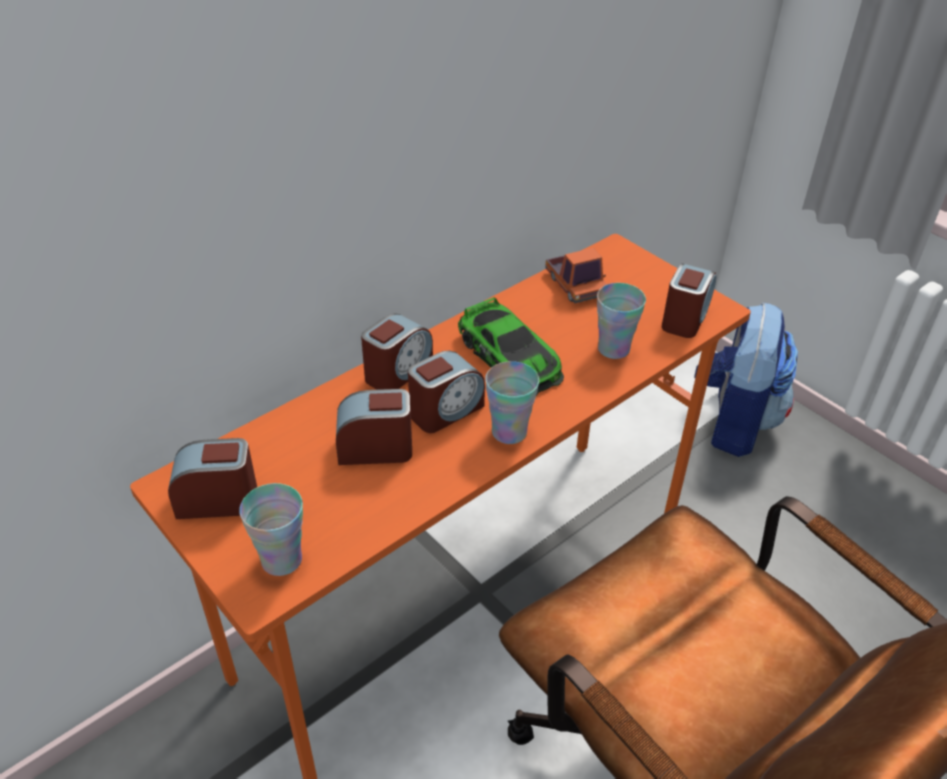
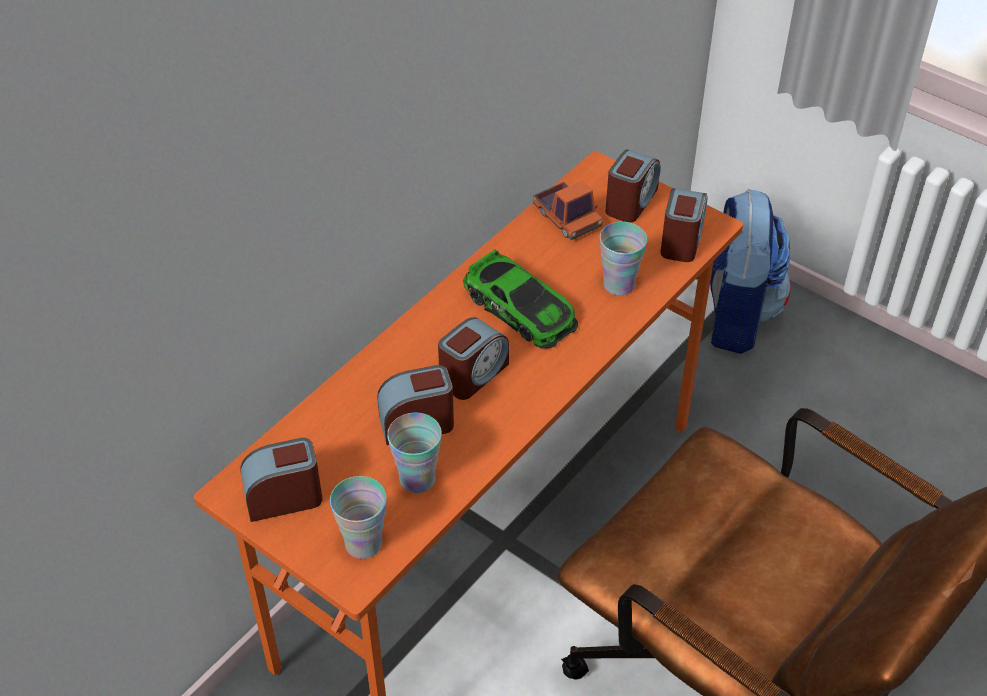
camera: 10 degrees left, 5 degrees up
(398, 372) = (415, 340): alarm clock -> alarm clock (631, 202)
(509, 432) = (539, 387): cup -> cup (417, 479)

